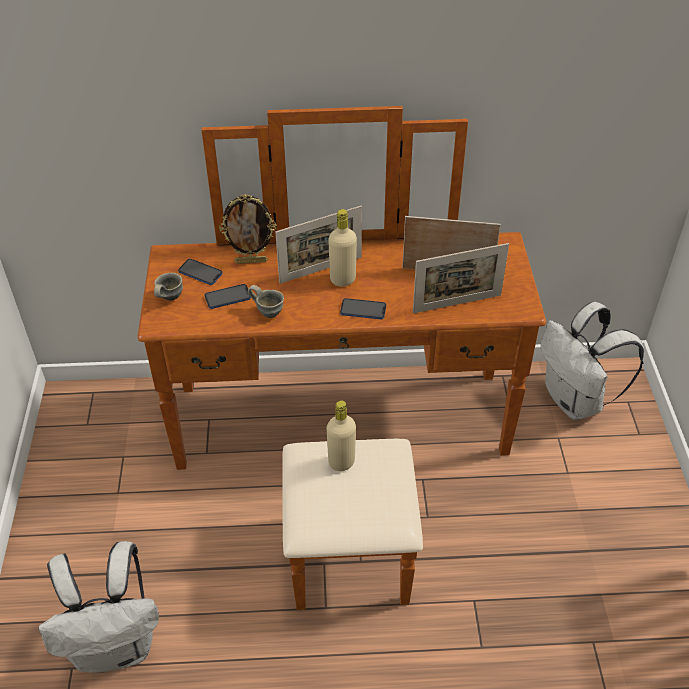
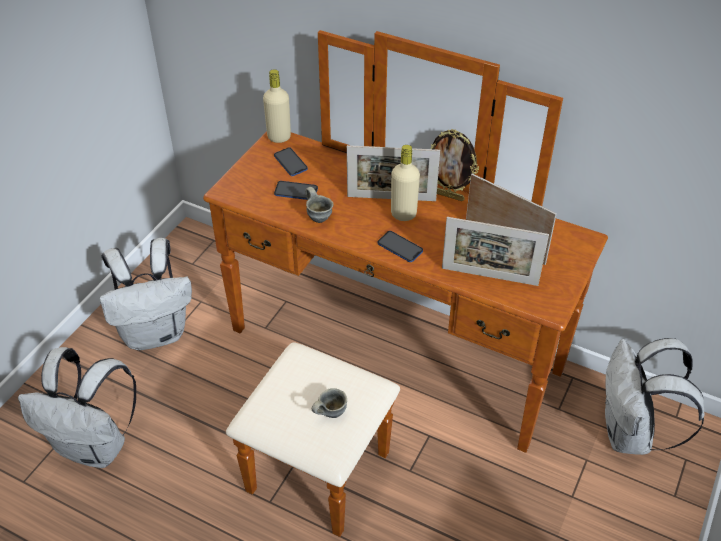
camera: 30 degrees right, 0 degrees up
(98, 507) = (156, 333): none -> white backpack
(168, 298) = (249, 174): grey mug -> grey mug (329, 412)
(251, 261) = (339, 169): picture frame -> picture frame (449, 196)
(341, 462) = (321, 377): beige bottle -> beige bottle (279, 137)

